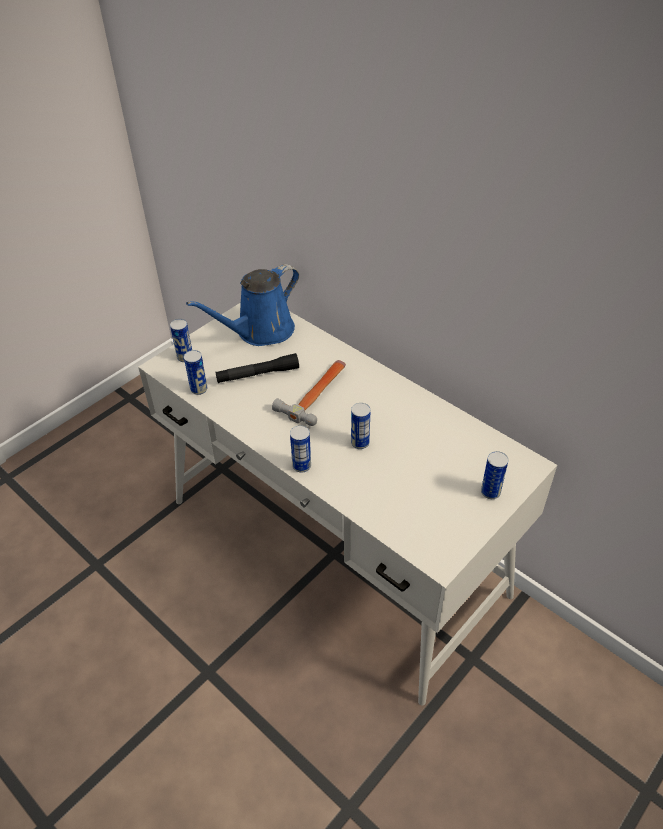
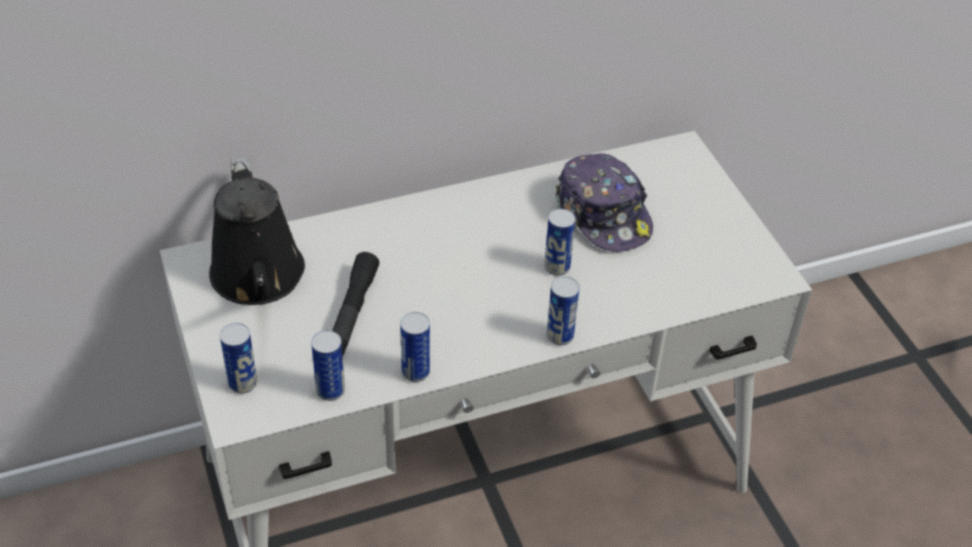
camera: 65 degrees left, 0 degrees up
(260, 331) = (259, 279): blue watering can -> black watering can
(317, 393) = (437, 270): hammer -> none
(426, 447) = (603, 214): none -> cap
(490, 492) = (703, 196): can -> can (415, 372)

